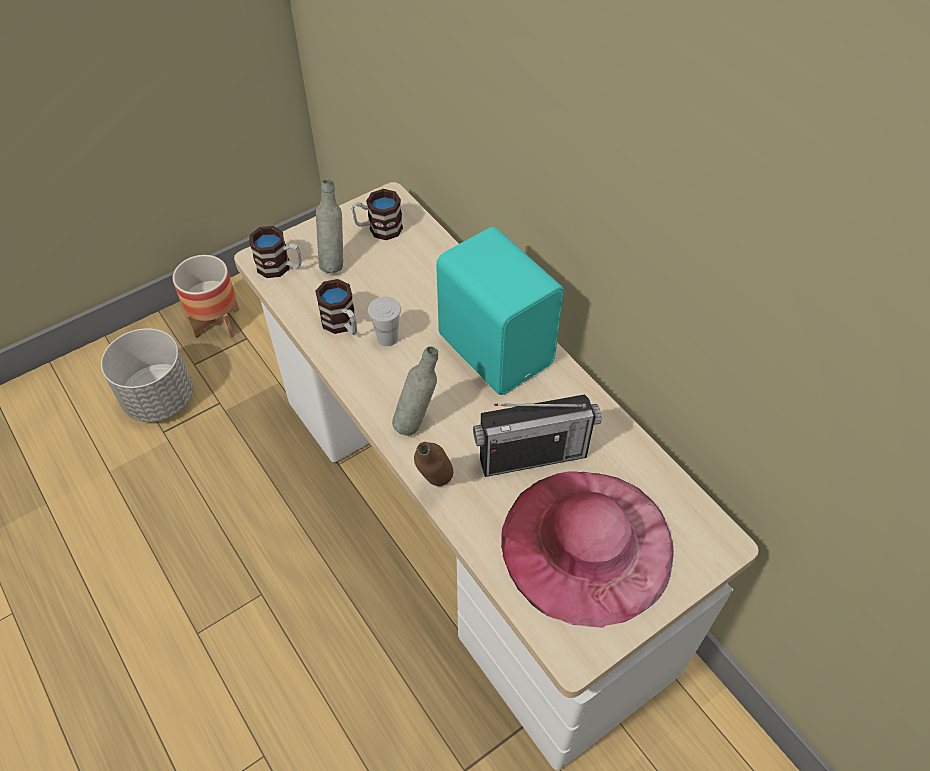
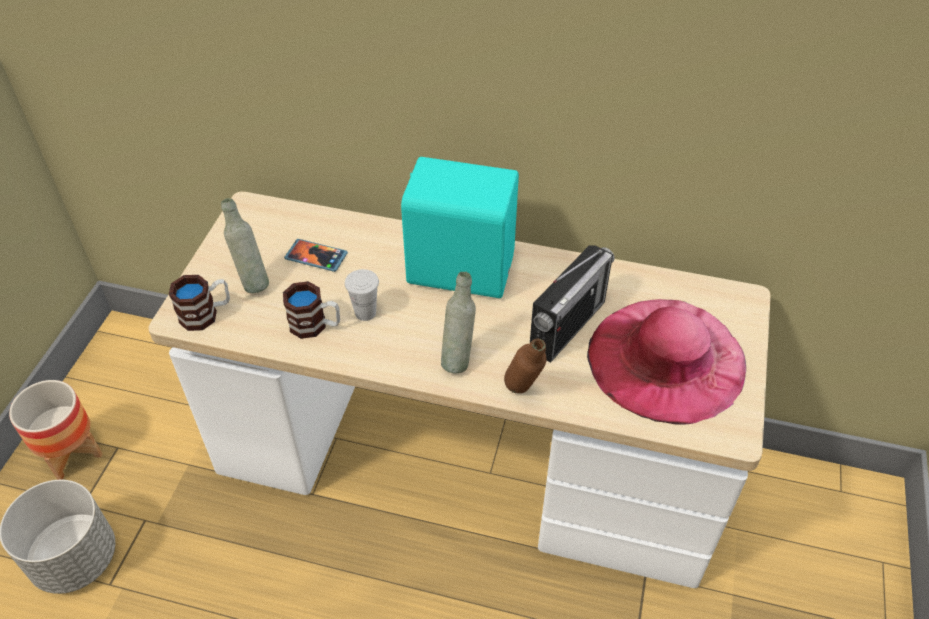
camera: 40 degrees left, 5 degrees down
(378, 228) = (264, 235): mug -> none
(398, 269) = (316, 257): none -> phone

